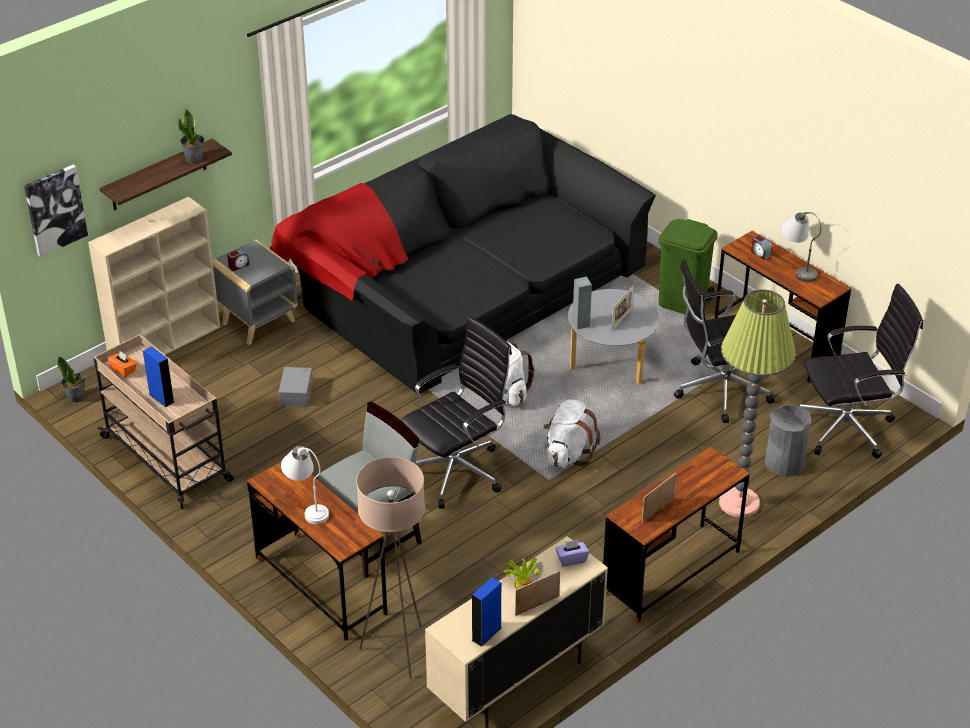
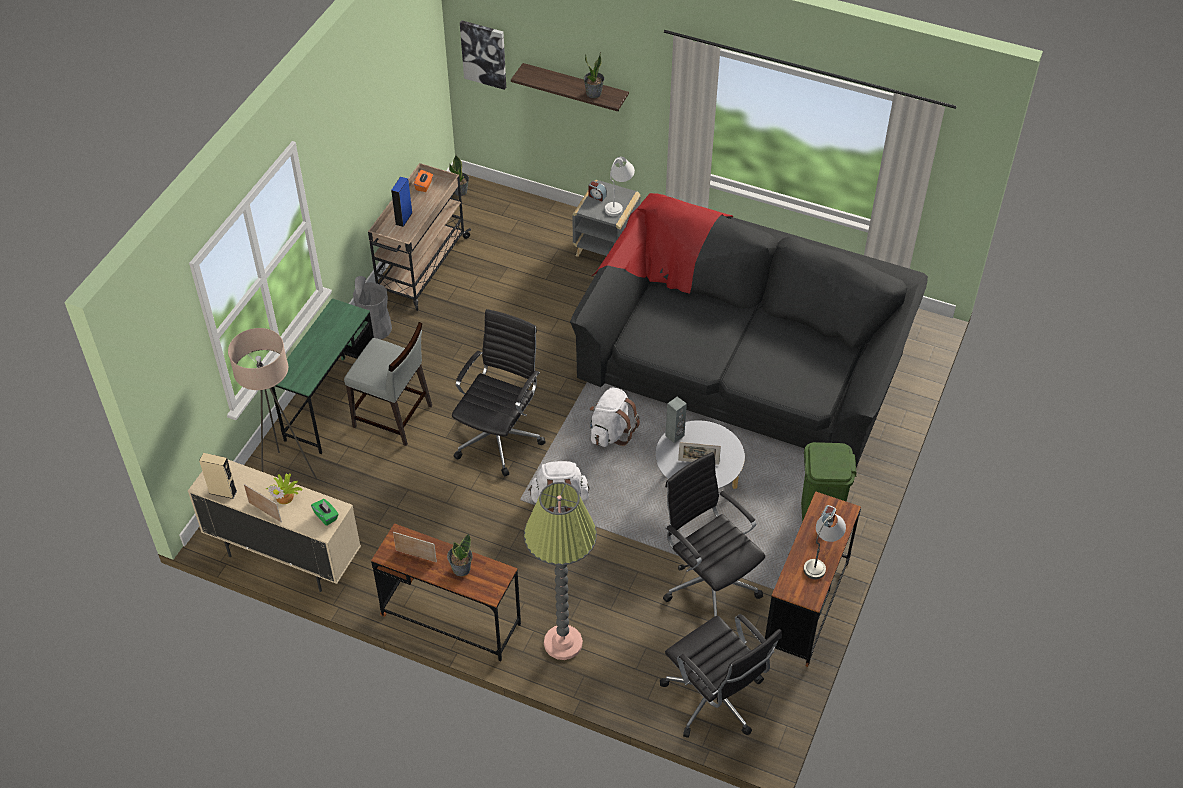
camera: 65 degrees right, 10 degrees up
(166, 343) = (549, 210): beige bookcase -> none
(297, 393) = (535, 306): grey storage box -> none
(307, 506) = (319, 341): white table lamp -> white table lamp (619, 202)
(320, 586) = (332, 404): brown desk -> green desk
(457, 471) = (499, 437): black office chair -> black office chair turned 90 degrees counterclockwise
(486, 634) = (223, 492): blue speaker -> beige speaker
(571, 559) = (326, 516): purple tissue box -> green tissue box
(691, 483) = (461, 568): none -> potted plant
(784, 463) = (635, 662): grey trash can -> grey trash can (375, 328)

